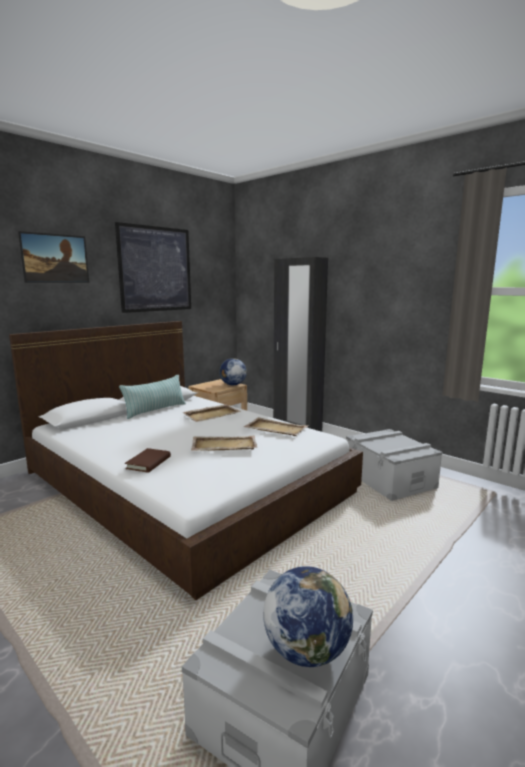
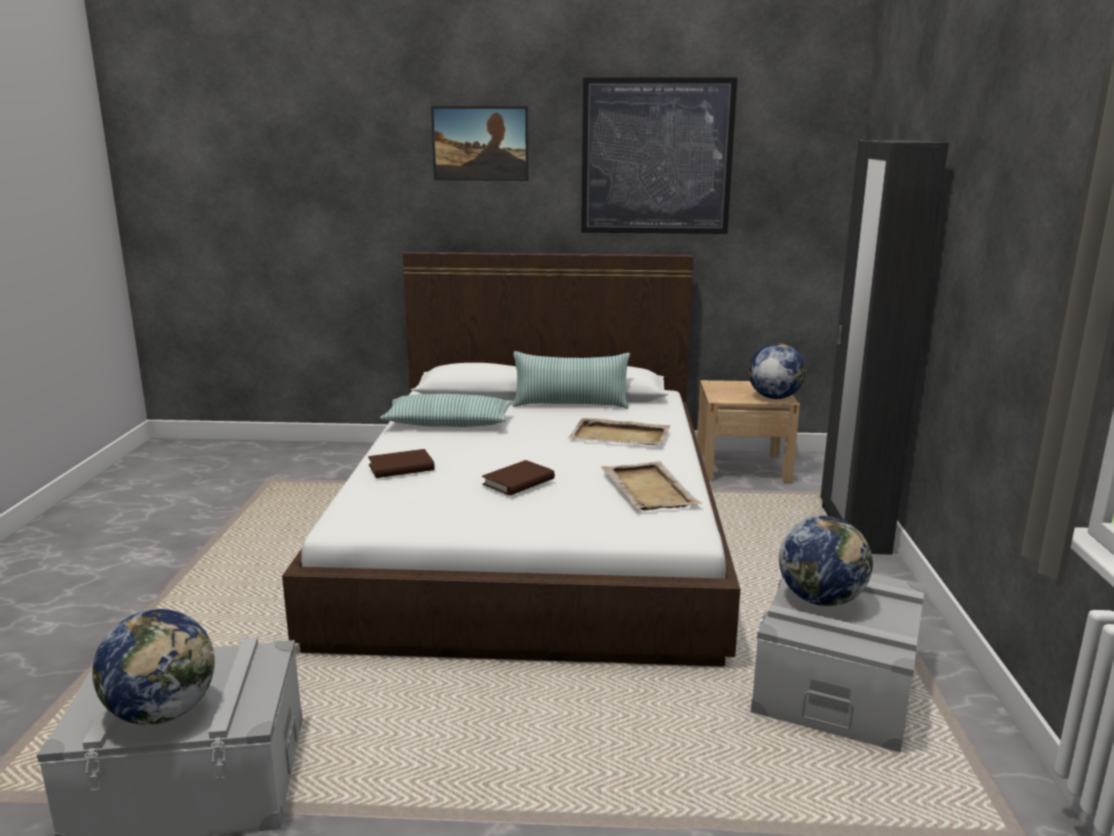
camera: 50 degrees right, 5 degrees up
(113, 436) = (448, 423): none -> pillow
(223, 445) = (518, 482): beige tray -> brown book
(383, 444) = (821, 599): none -> globe

